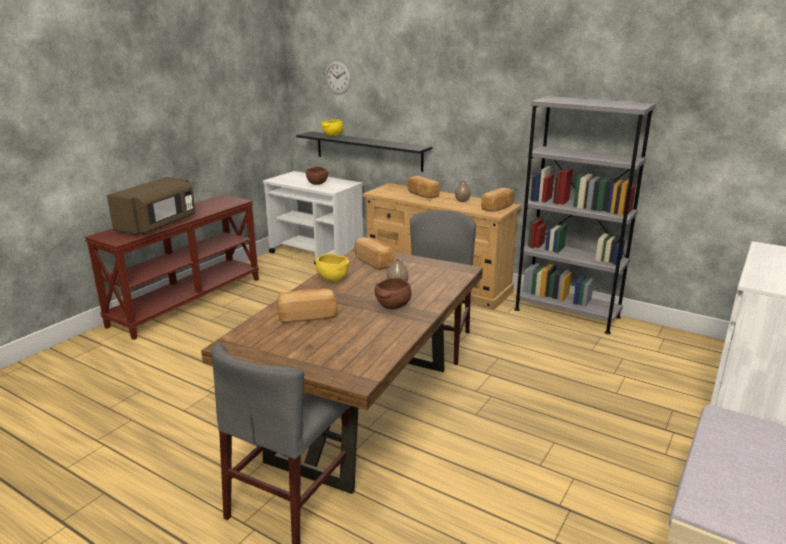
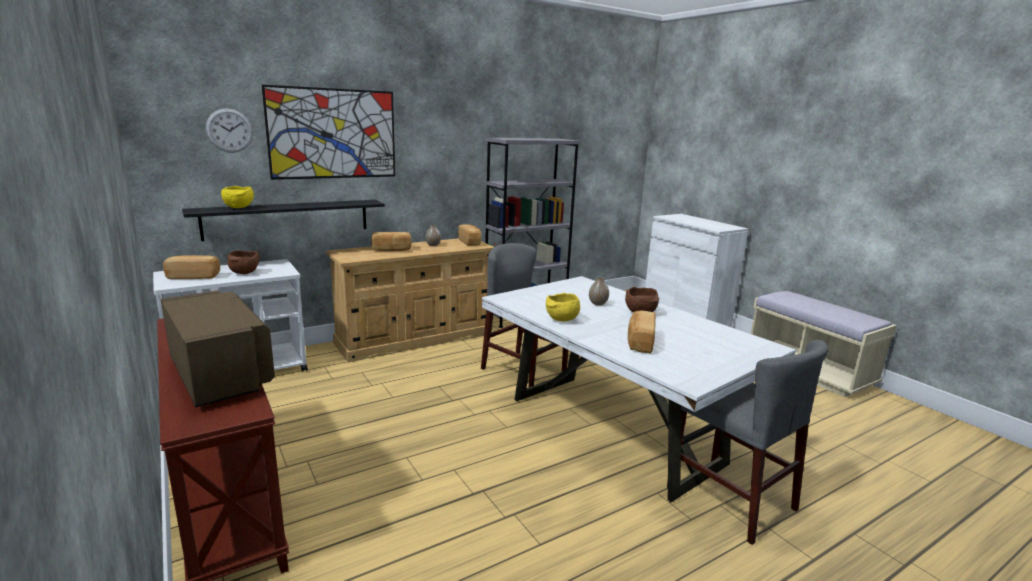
camera: 65 degrees left, 5 degrees down
(363, 411) = (610, 429): brown dining table -> white dining table
(375, 262) = (534, 299): bread -> bread (194, 276)
(403, 83) = (333, 134): none -> picture

